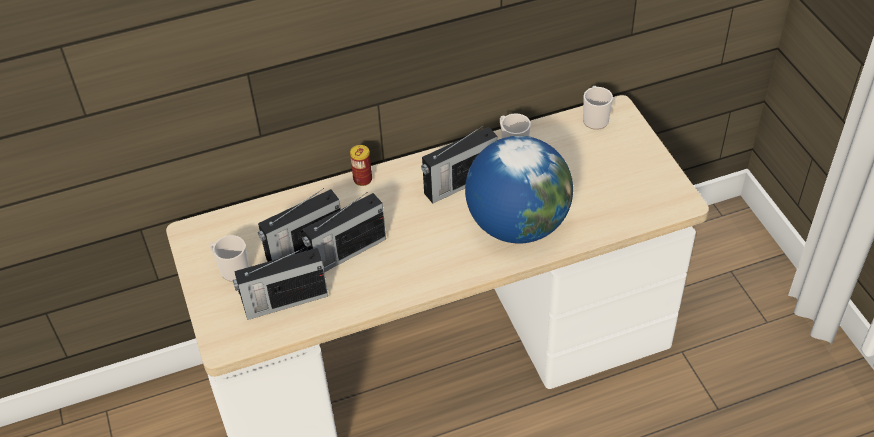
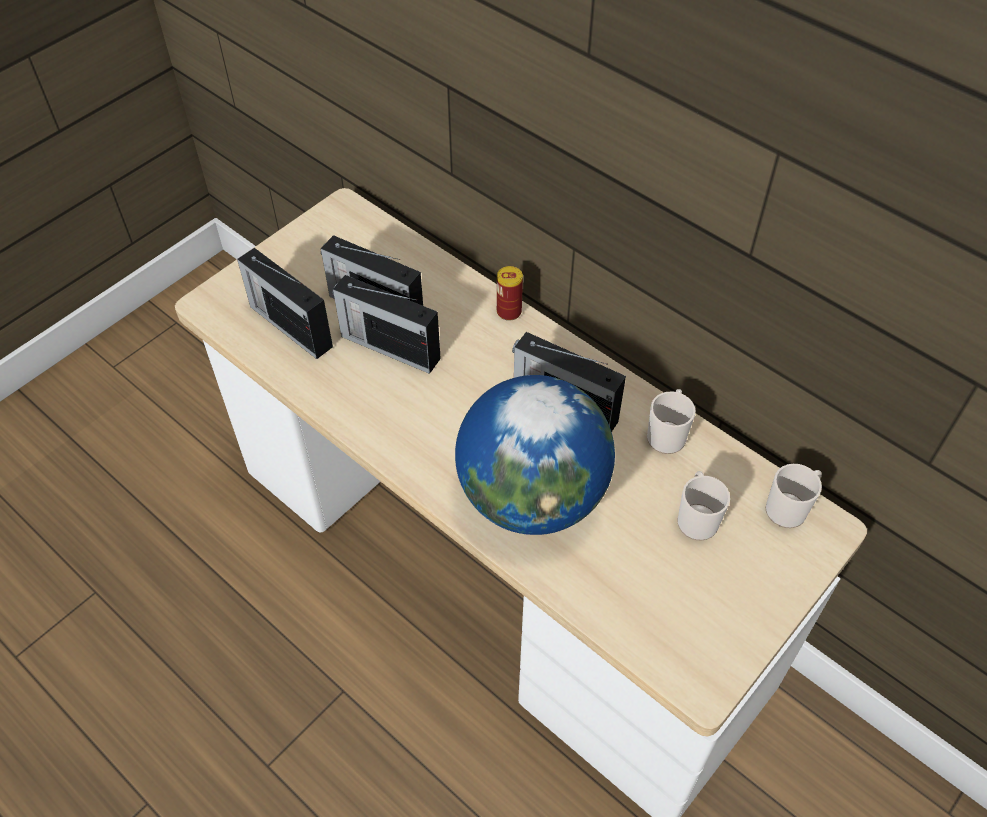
camera: 60 degrees right, 5 degrees up
(232, 270) = (311, 263): mug -> mug (696, 518)

